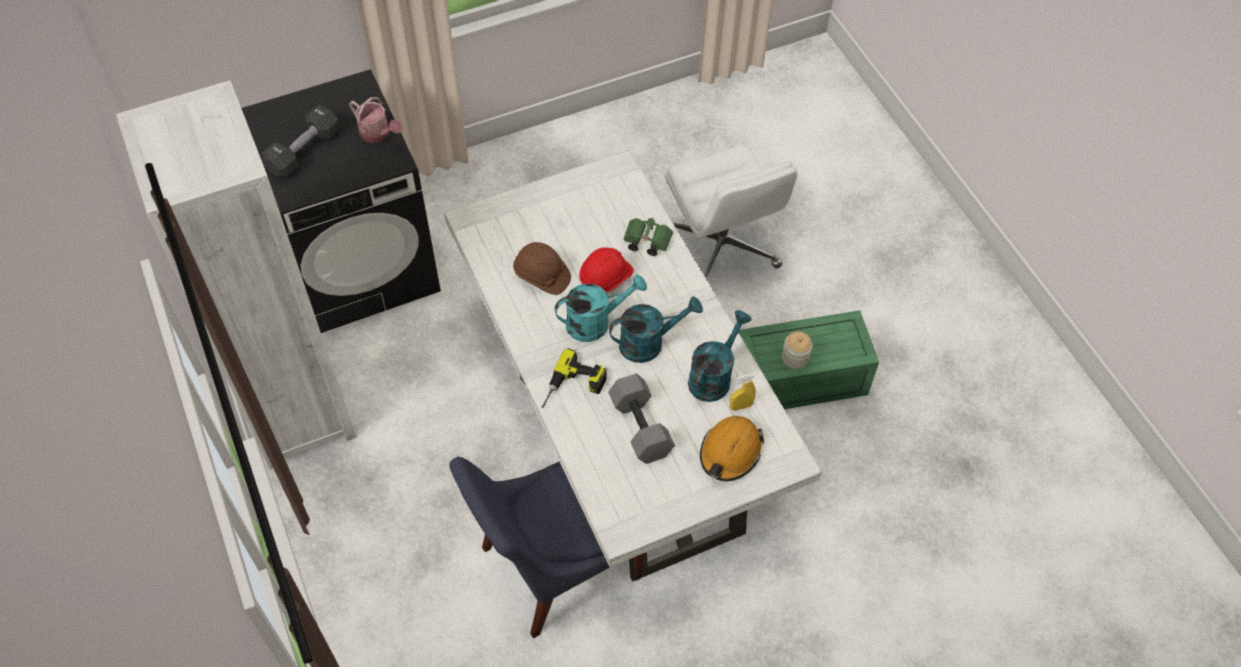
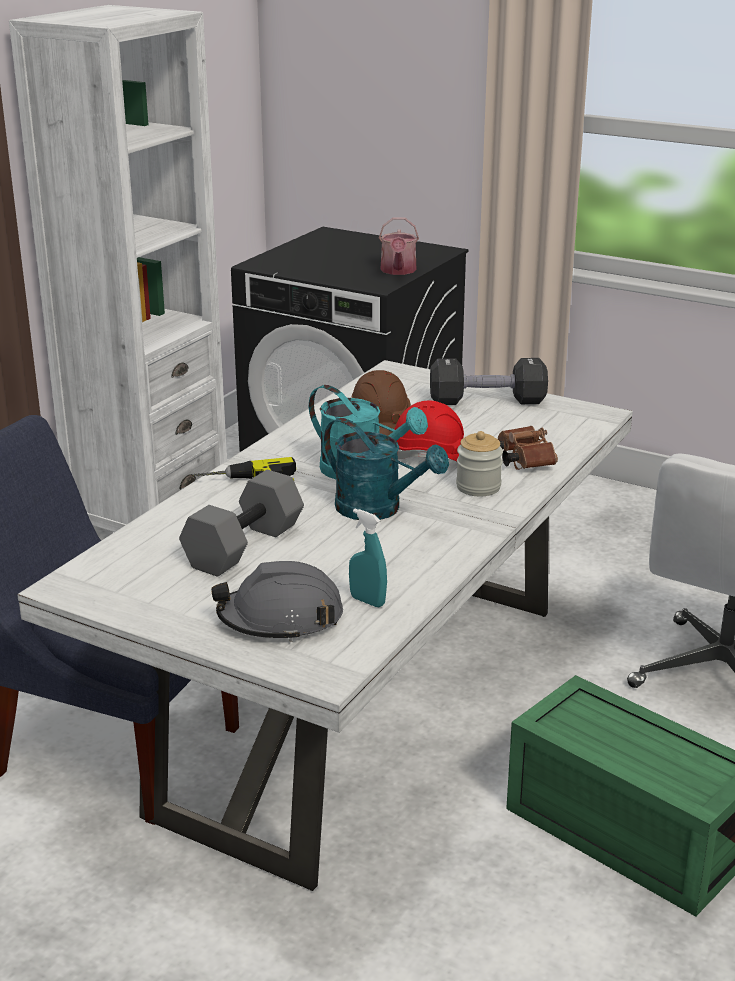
camera: 55 degrees right, 30 degrees down
(304, 151) = (327, 256): black dumbbell -> black dumbbell (487, 401)
(645, 242) = (521, 460): green binoculars -> brown binoculars
(713, 376) = (389, 566): turquoise watering can -> none
(730, 452) = (281, 619): orange hard hat -> grey hard hat
(741, 406) = (367, 601): yellow spray bottle -> turquoise spray bottle
(795, 358) = (600, 739): jar -> jar (478, 487)

